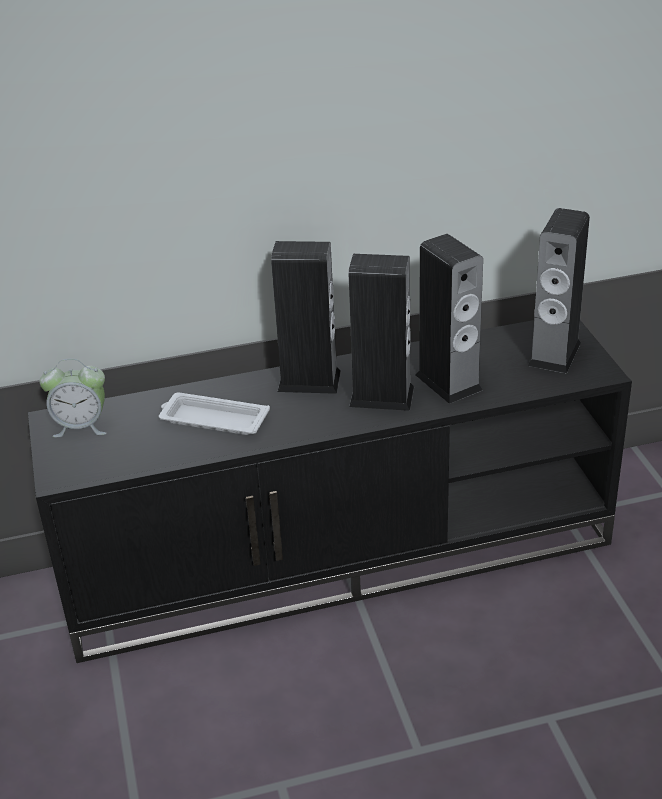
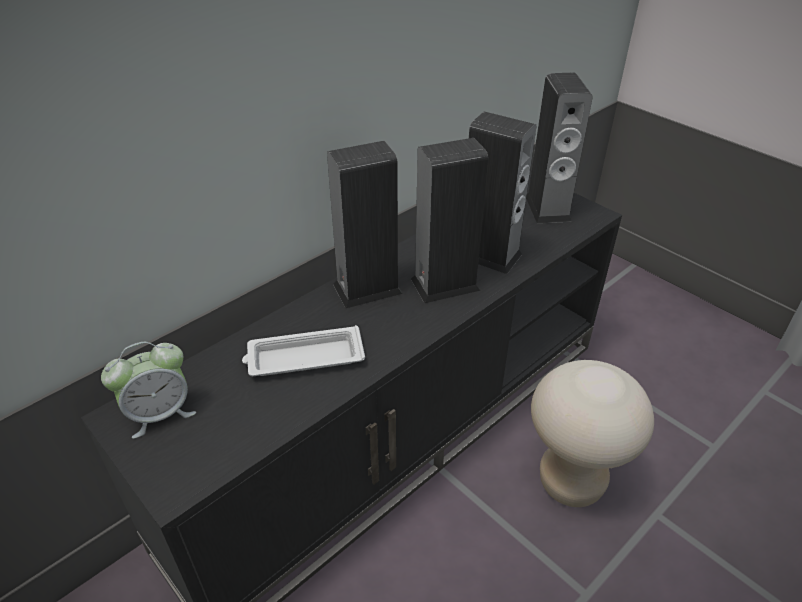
camera: 30 degrees left, 5 degrees up
(481, 658) = (571, 483): none -> beige stool

